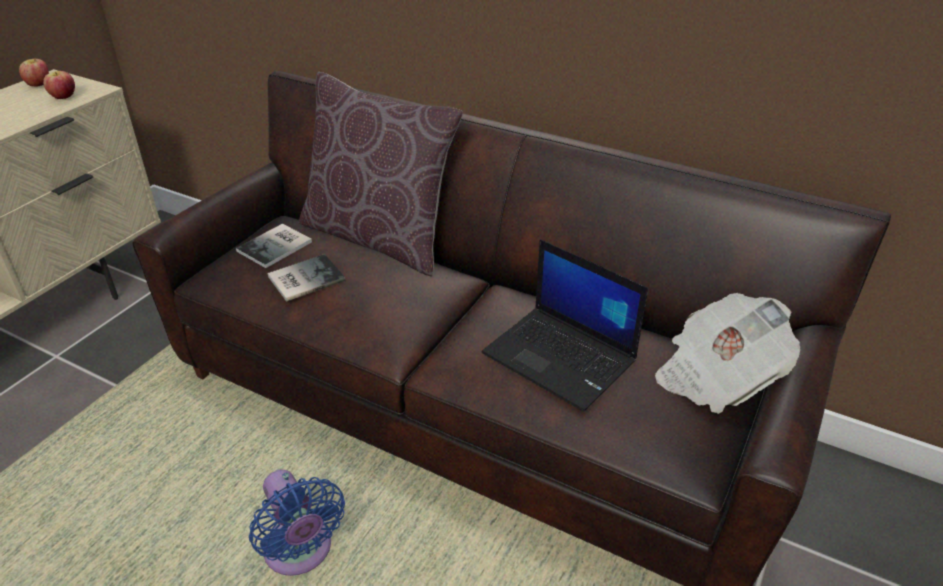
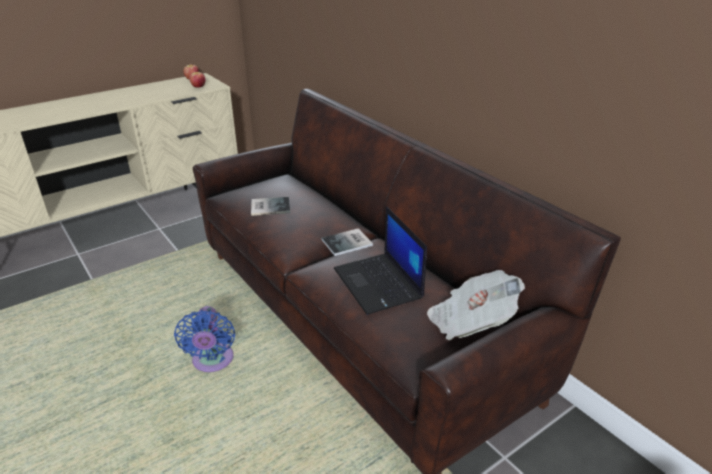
camera: 25 degrees right, 5 degrees down
(277, 246) = (268, 187): book -> book (348, 243)
(379, 237) = (328, 196): brown pillow -> none

